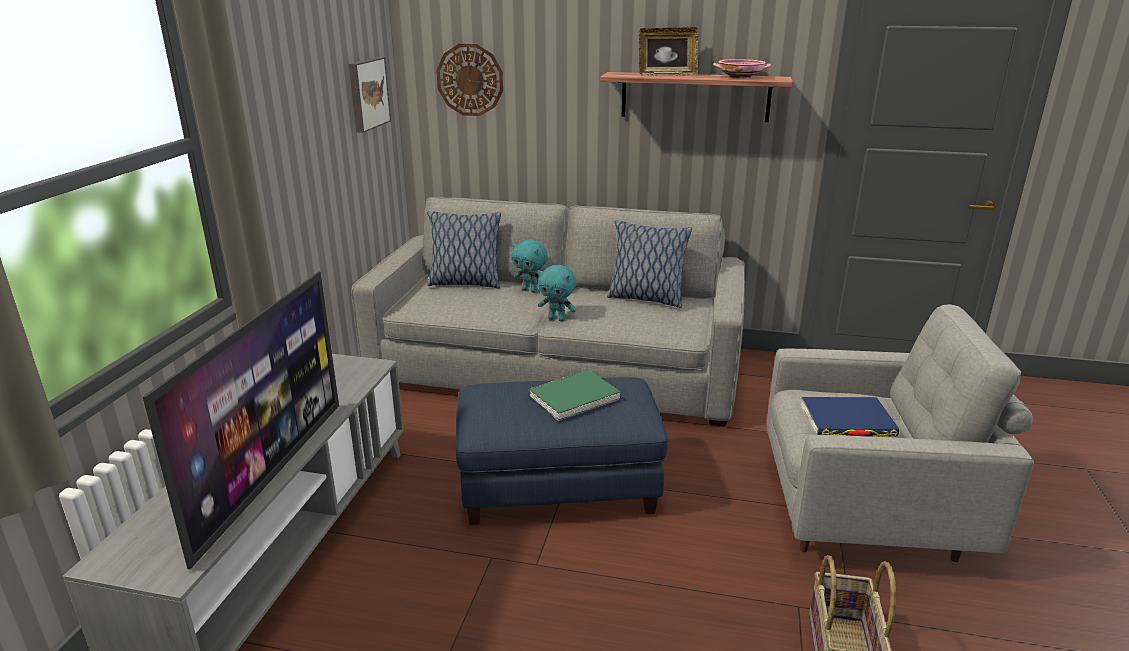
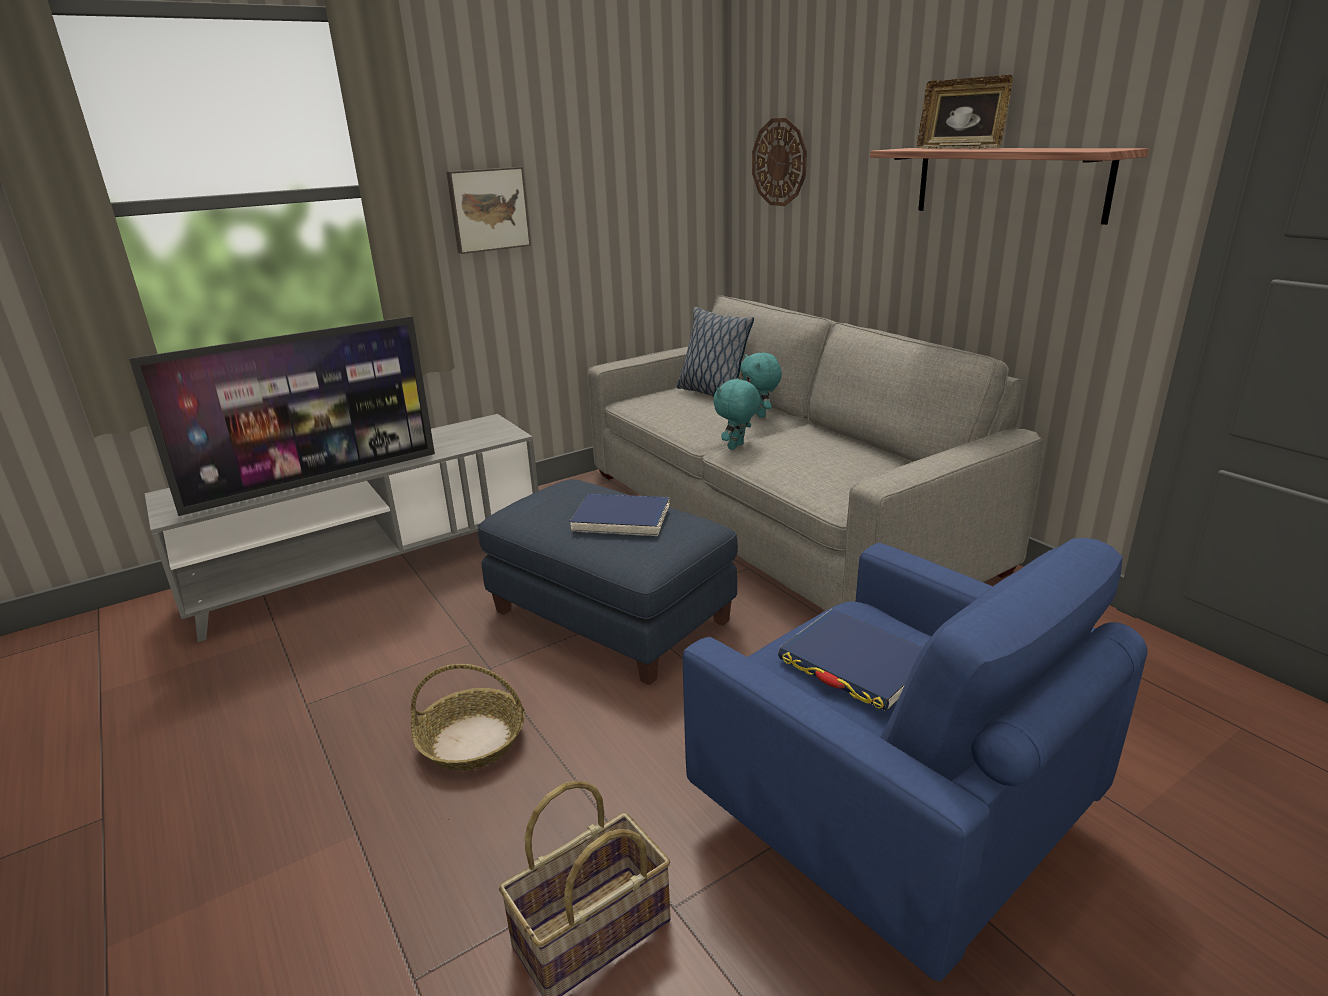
camera: 45 degrees right, 0 degrees up
(367, 93) = (660, 173): picture -> picture (488, 209)
(557, 319) = (736, 447): turquoise plush toy -> turquoise plush toy turned 60 degrees clockwise
(574, 398) = (621, 519): green book -> blue book
(609, 614) = (473, 740): none -> basket
(645, 298) = (864, 453): pillow -> none
(740, 77) = (1054, 149): pink bowl -> none
(867, 512) = (890, 826): grey armchair -> blue armchair

